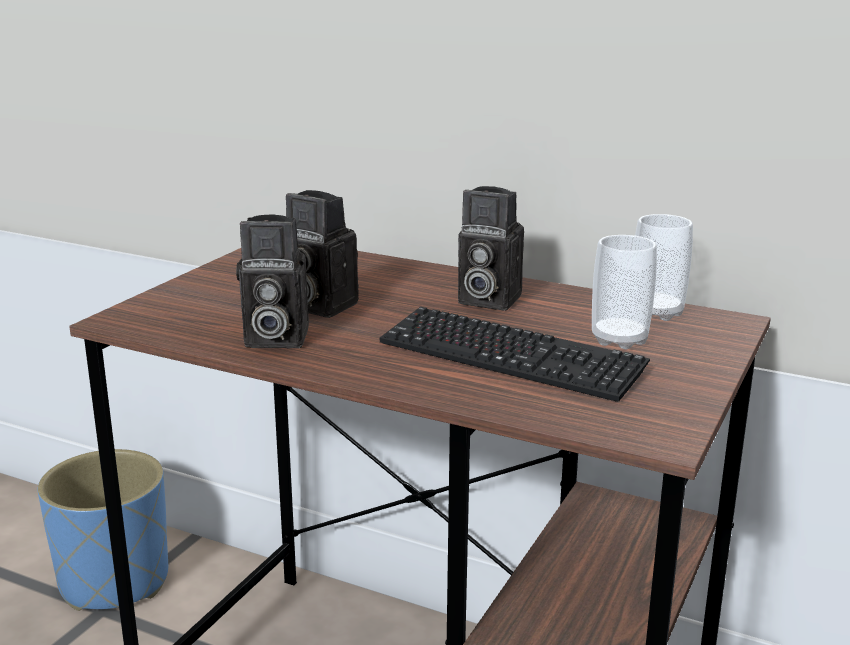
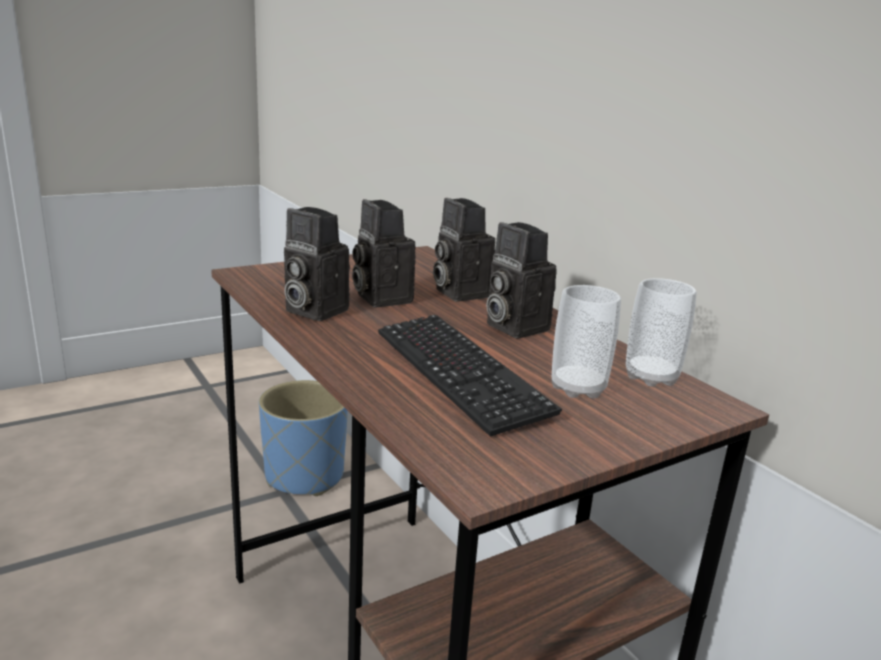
camera: 30 degrees right, 0 degrees up
(383, 279) = (458, 292): none -> camera

